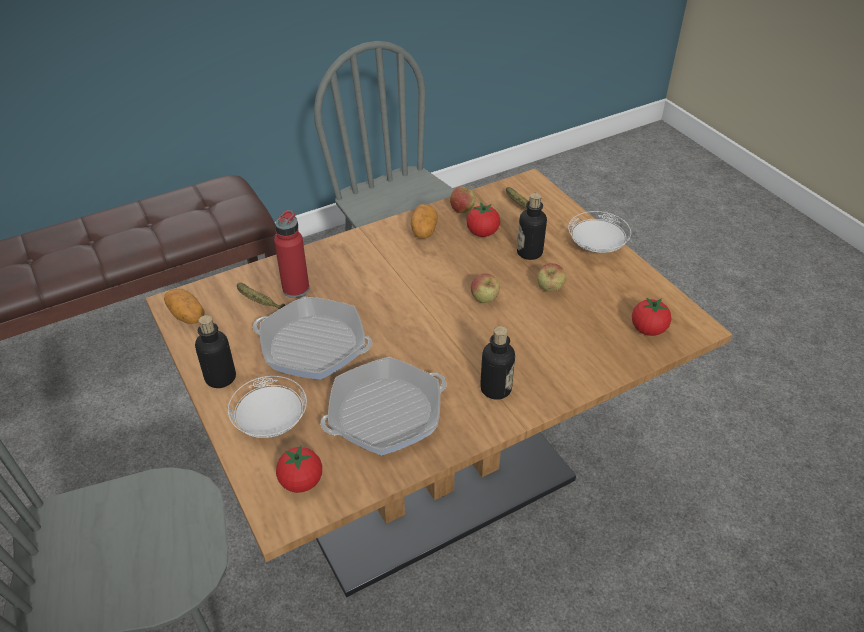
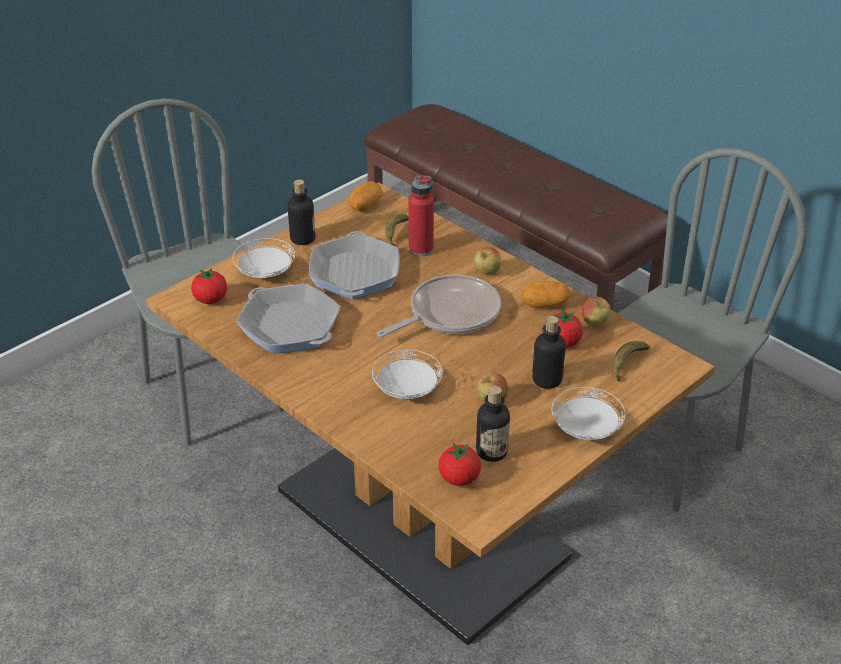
camera: 75 degrees right, 5 degrees down
(413, 290) = (449, 313): none -> frying pan
(484, 300) = (455, 360): apple -> apple (487, 273)
(495, 389) = (337, 383): bottle -> bottle (491, 452)
(519, 340) = (407, 389): none -> white plate

